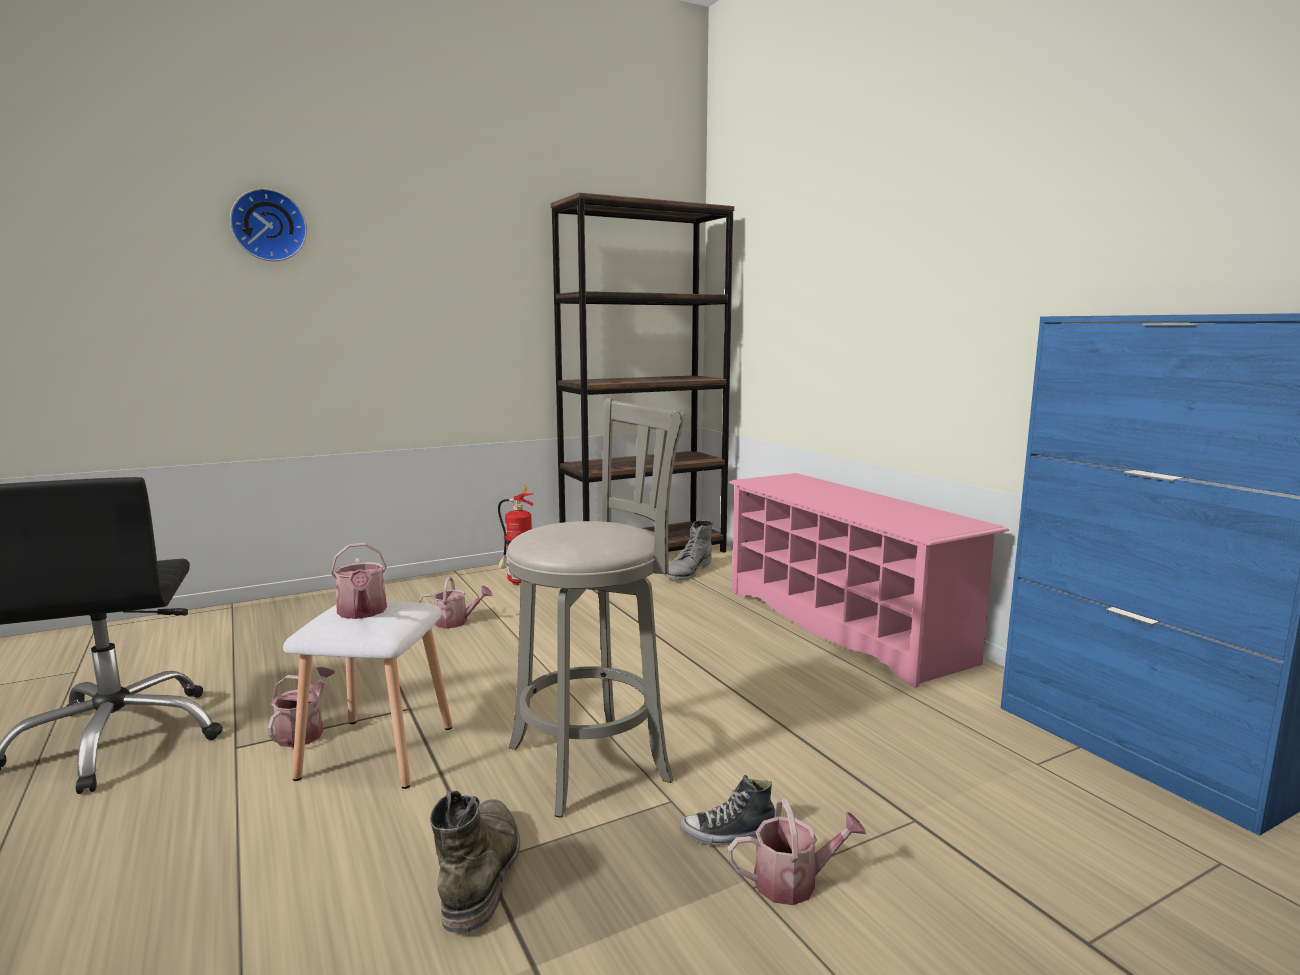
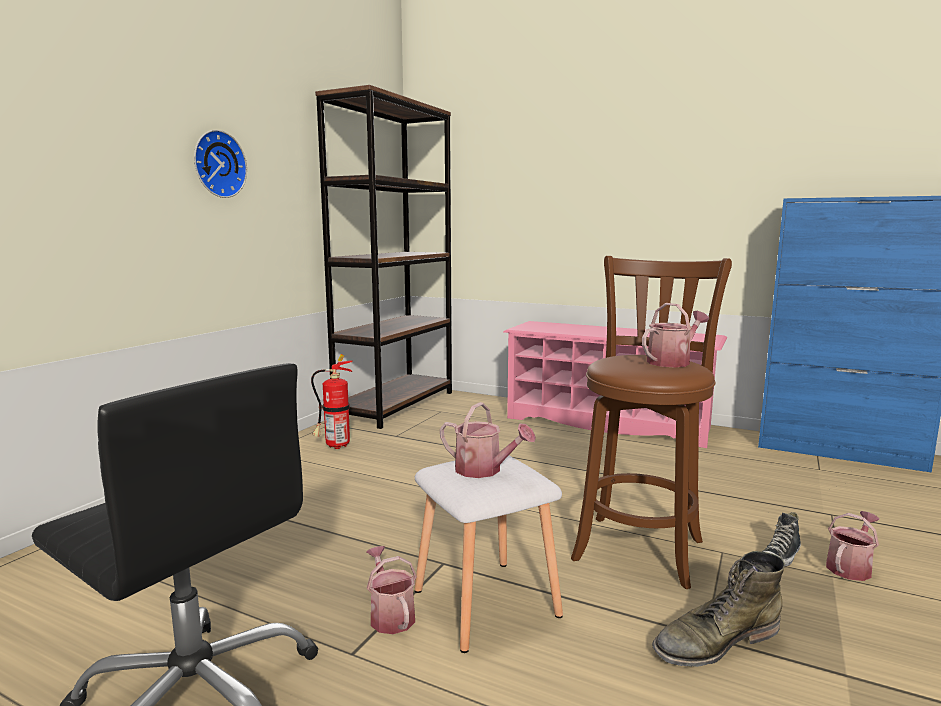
camera: 35 degrees left, 0 degrees up
(268, 225) = (71, 77): wall clock -> wall clock (217, 164)
(456, 622) = (344, 489): watering can -> watering can (672, 361)
(481, 871) = (715, 641): green boot -> green boot turned 75 degrees counterclockwise
(597, 761) = (640, 546): grey stool -> brown stool
(688, 571) = (451, 411): grey boot -> none

